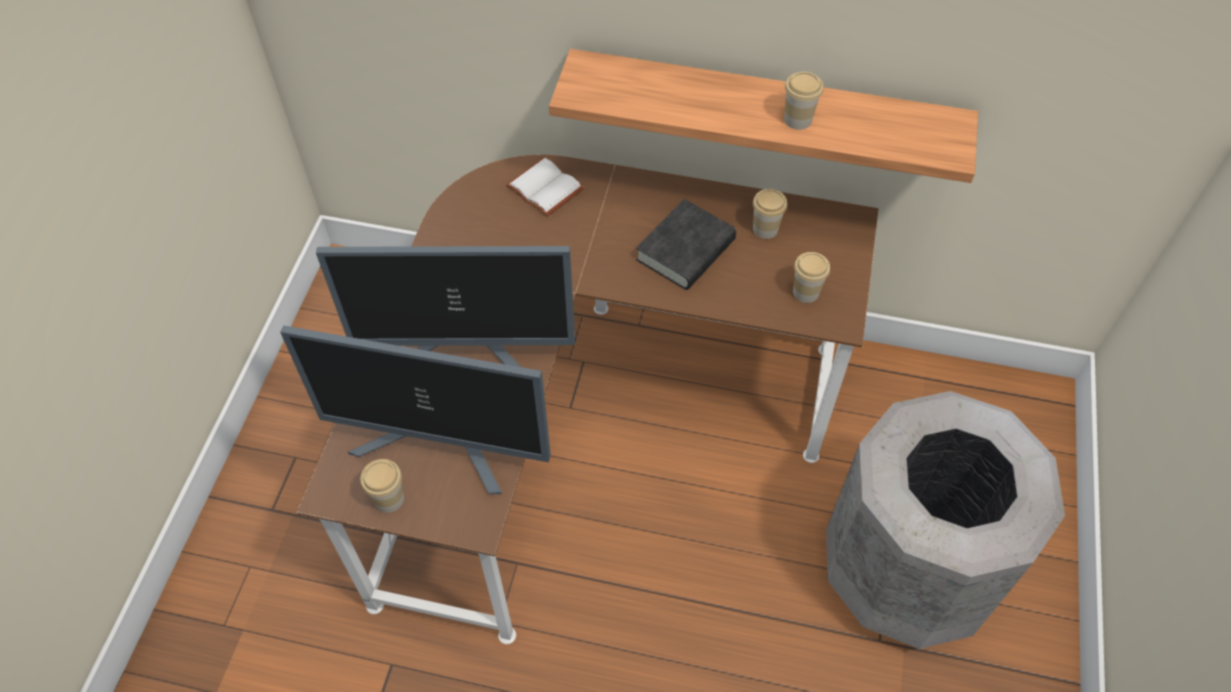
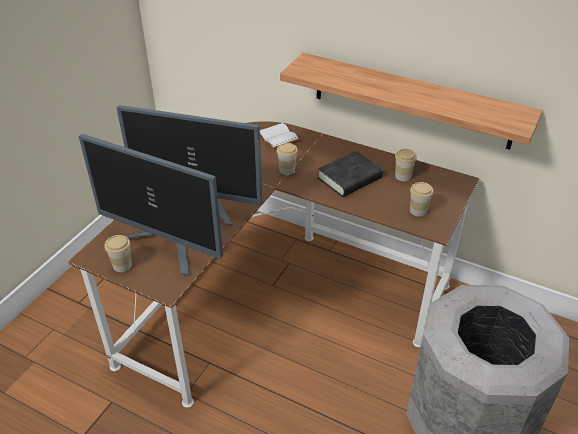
camera: 15 degrees right, 15 degrees down
(797, 119) = (425, 98): cup -> cup (287, 170)

